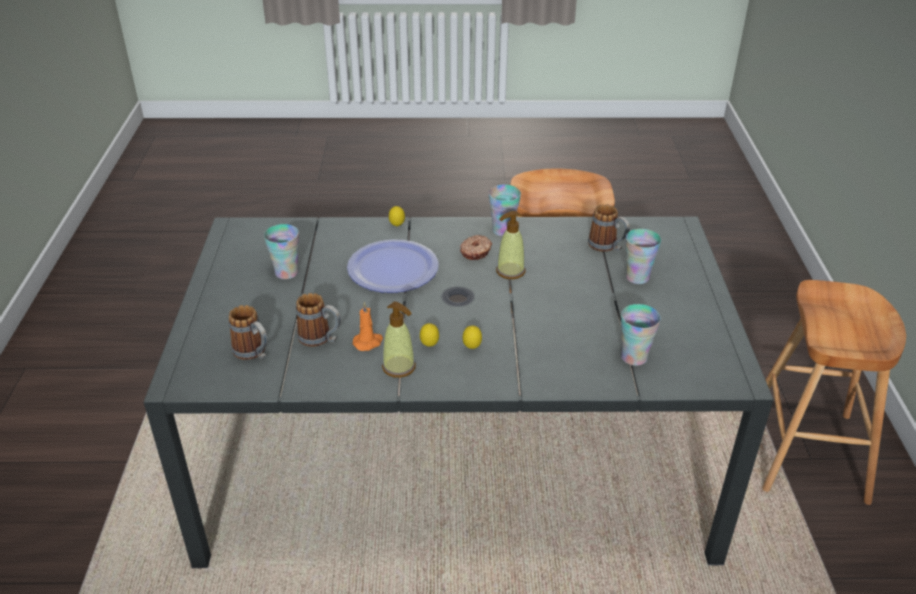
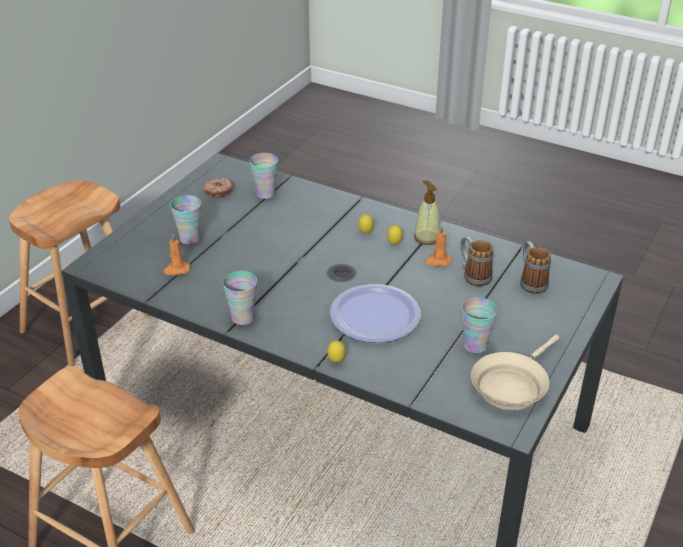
camera: 150 degrees left, 0 degrees up
(242, 253) = (511, 385): none -> beige frying pan
(476, 252) = (289, 305): donut -> donut (218, 191)
(510, 271) = (279, 277): soap dispenser -> none
(607, 247) = (176, 269): mug -> orange candle

